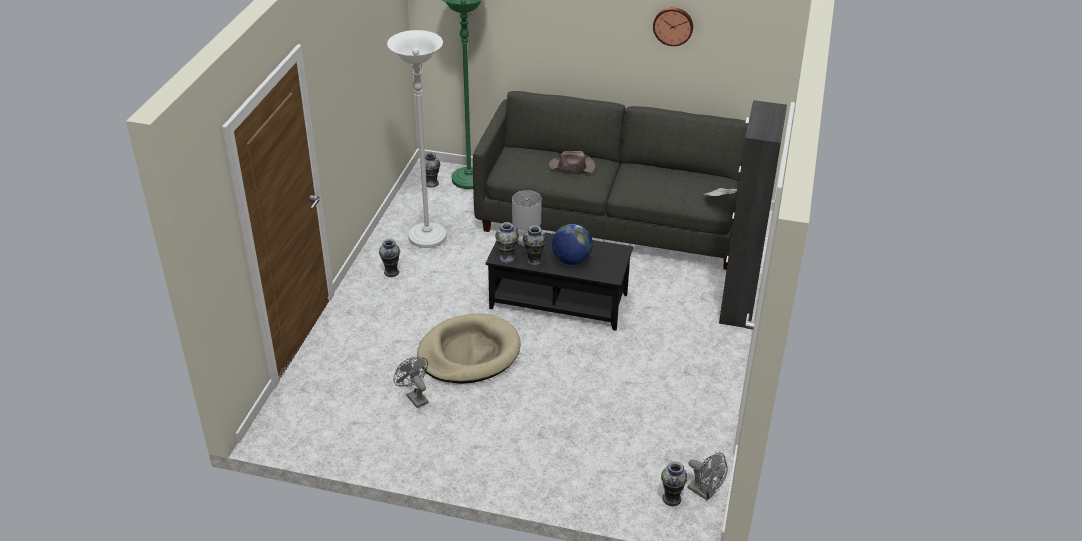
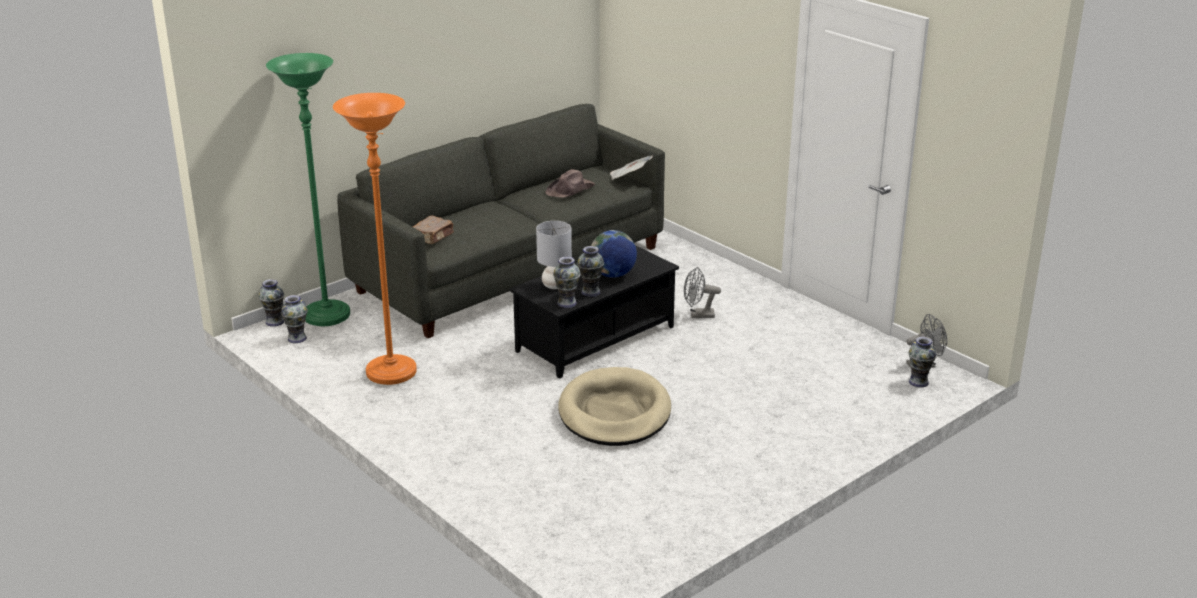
camera: 55 degrees left, 10 degrees down
(391, 272) = (421, 413): vase -> vase (275, 322)
(414, 397) = (647, 466): grey fan -> grey fan (698, 315)
(427, 237) = (391, 373): white floor lamp -> orange floor lamp
(521, 162) = (433, 237): none -> brown book
(572, 167) = (480, 217): brown hat -> brown hat (571, 190)
(673, 25) = (493, 29): wall clock -> none
(738, 304) = (705, 262): black cabinet -> none

